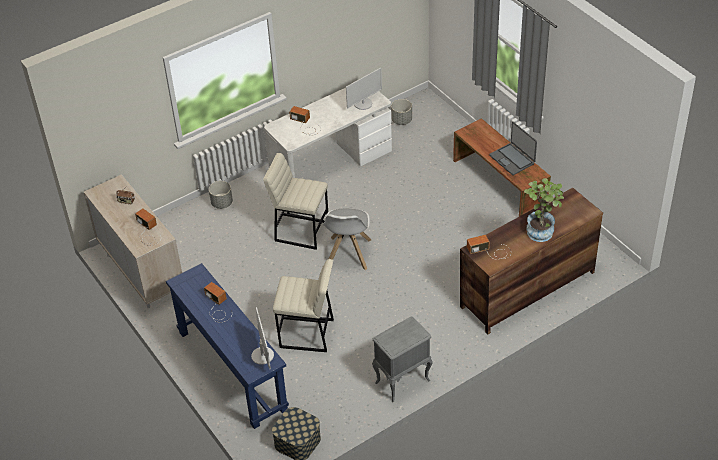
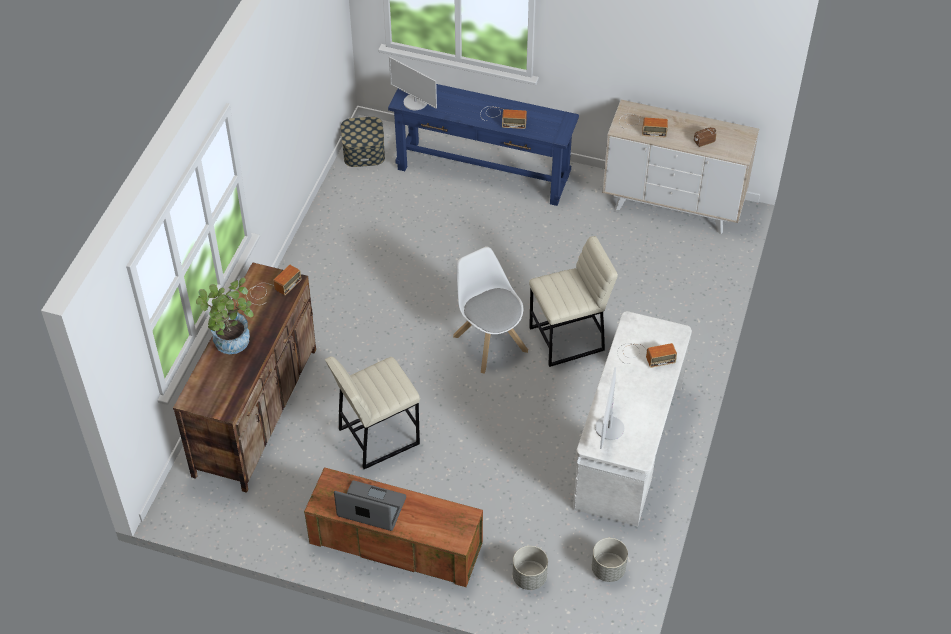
camera: 140 degrees right, 5 degrees up
(222, 203) = (690, 321): grey planter -> grey planter (529, 577)
(308, 334) = (446, 240): beige chair -> beige chair (377, 437)
(402, 382) = (313, 246): grey nightstand -> none

